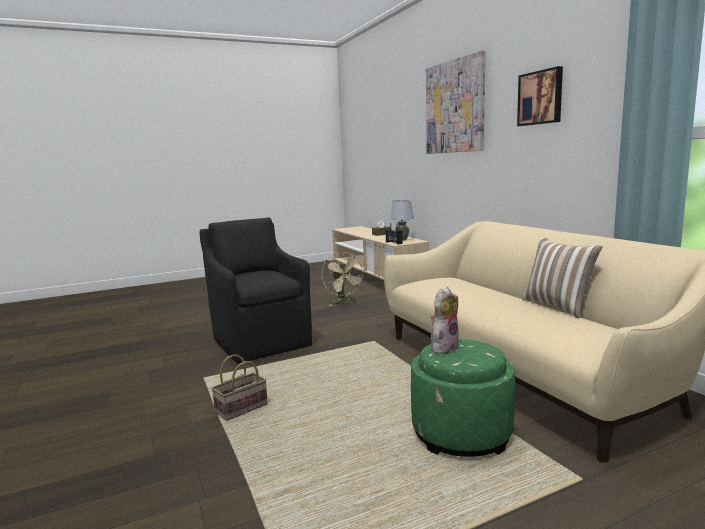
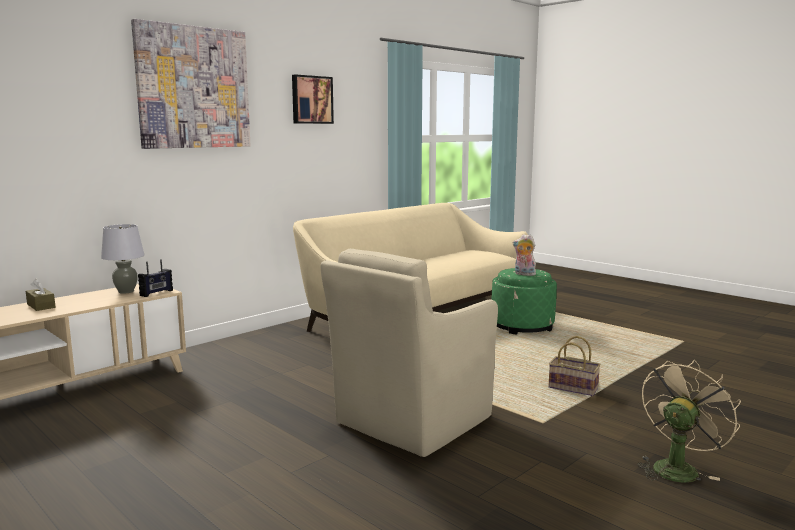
camera: 110 degrees left, 0 degrees up
(260, 341) = (410, 421): black armchair -> beige armchair
(344, 302) = (212, 399): beige fan -> beige fan (677, 467)
(558, 306) = (426, 256): pillow -> none

